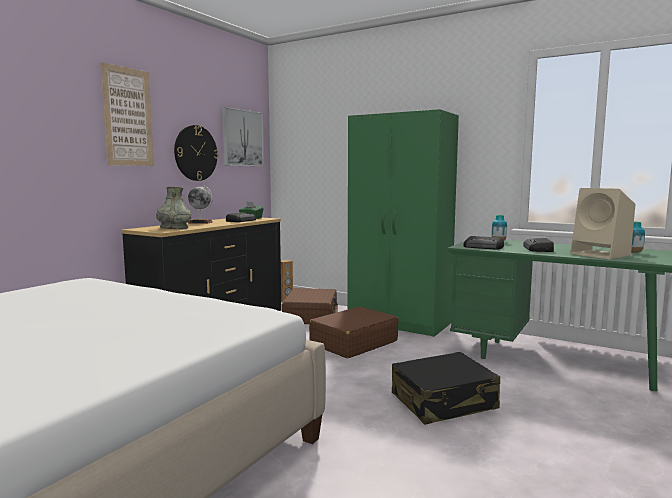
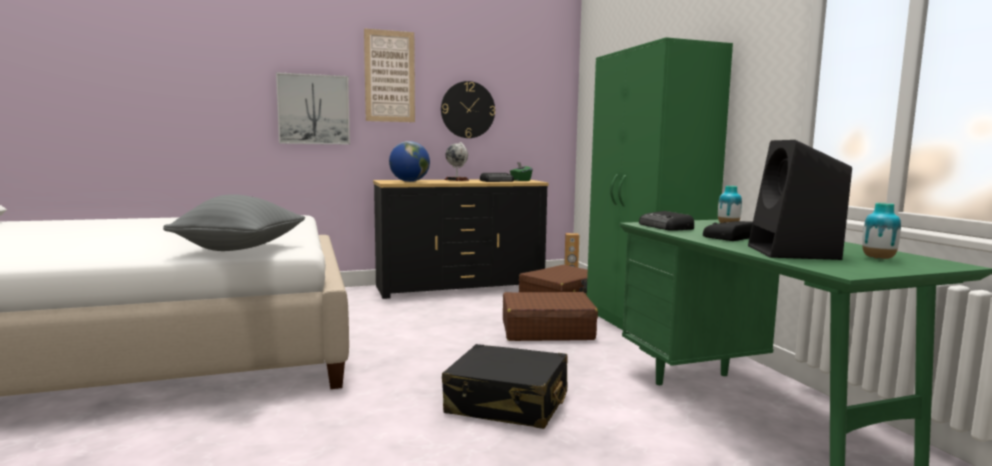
camera: 40 degrees right, 0 degrees up
(174, 228) = (409, 181): grey vase -> globe
(227, 324) = (240, 249): none -> grey pillow
(242, 138) = (534, 93): picture -> picture (313, 109)
(601, 255) = (794, 253): beige speaker -> black speaker

